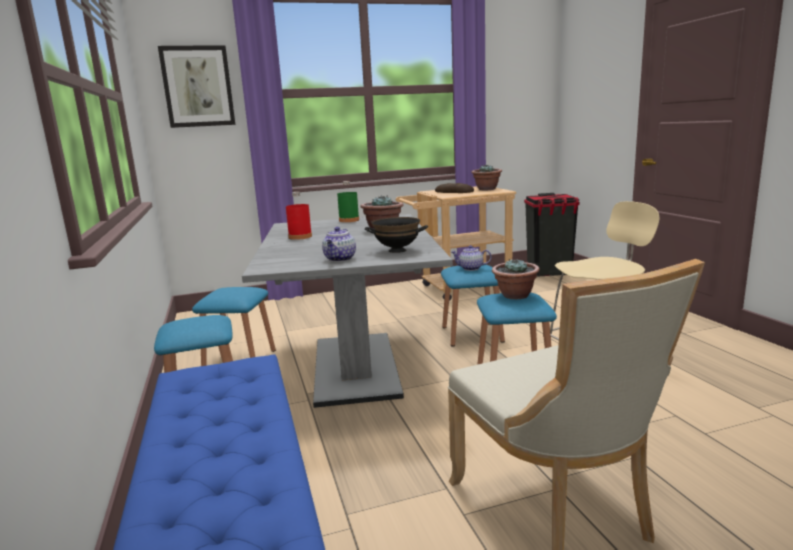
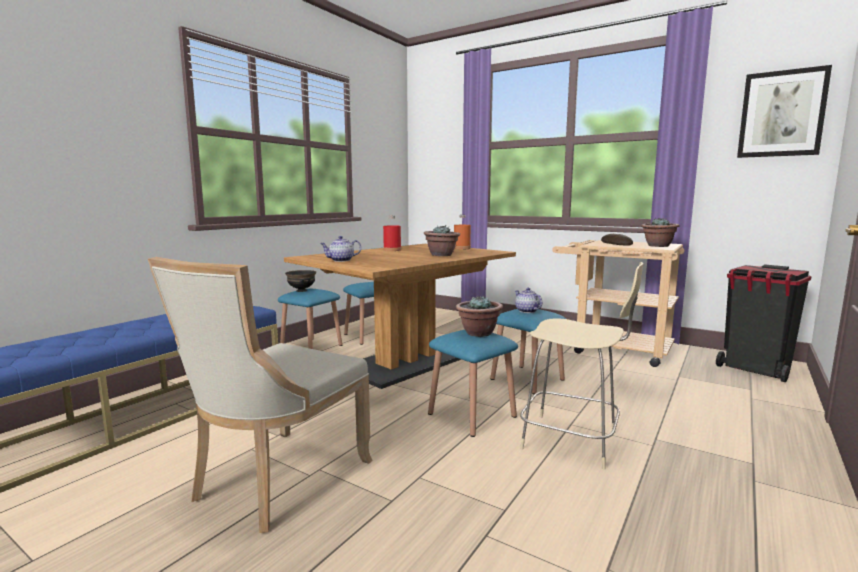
camera: 50 degrees right, 5 degrees down
(198, 87) = (441, 141): picture -> picture (781, 114)
(349, 220) = (462, 248): green bottle -> orange bottle
(355, 367) = (406, 363): grey dining table -> brown dining table
(397, 250) = (381, 263): black bowl -> black bowl (302, 290)

